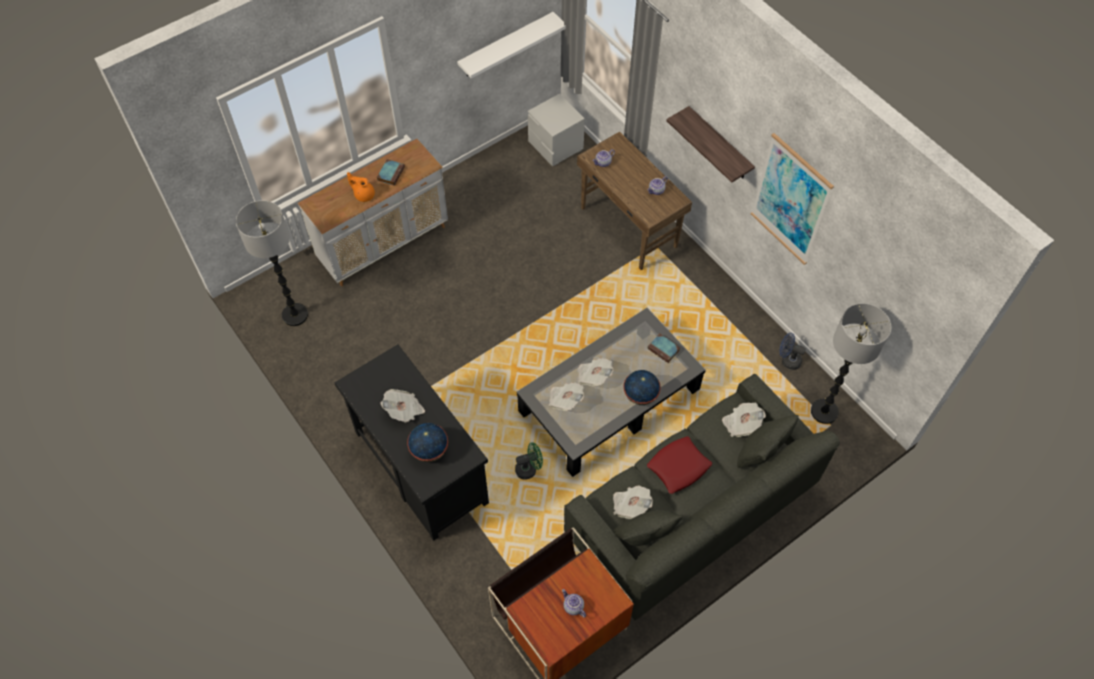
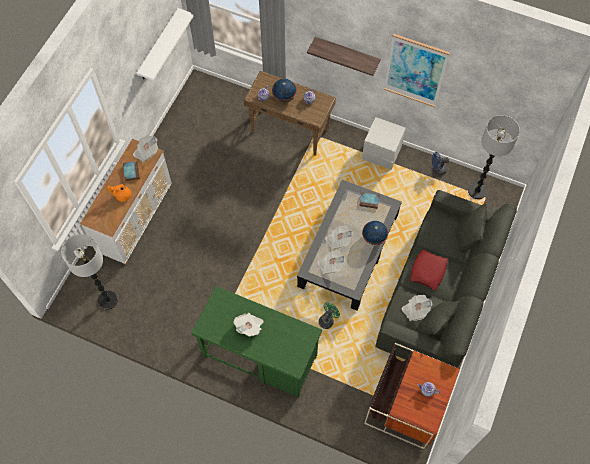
camera: 30 degrees left, 5 degrees up
(420, 467) = (259, 356): black desk -> green desk
(429, 450) = (283, 343): globe -> globe (284, 97)
(556, 145) = (208, 97): white nightstand -> white nightstand (381, 152)
(741, 424) = (447, 225): newspaper -> newspaper (146, 152)

